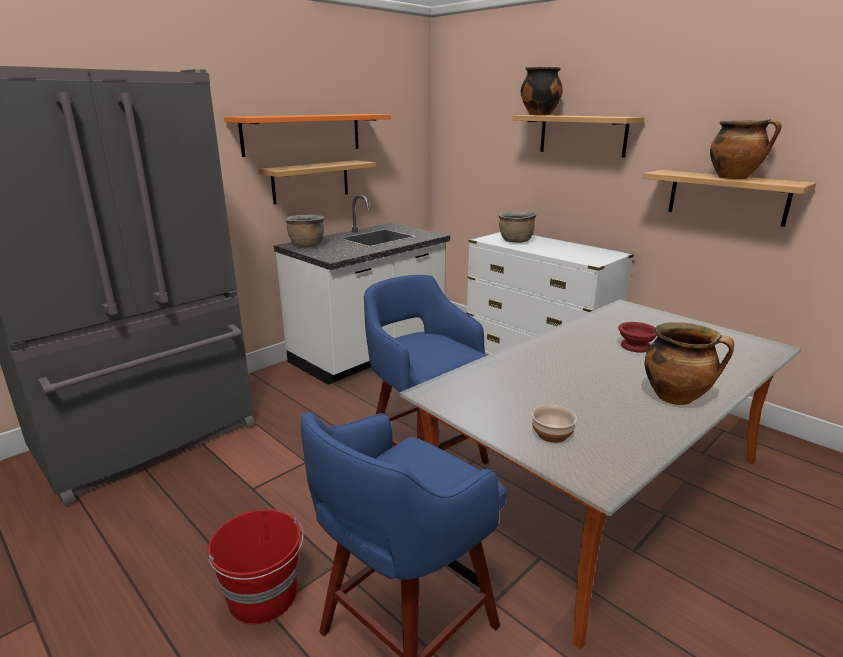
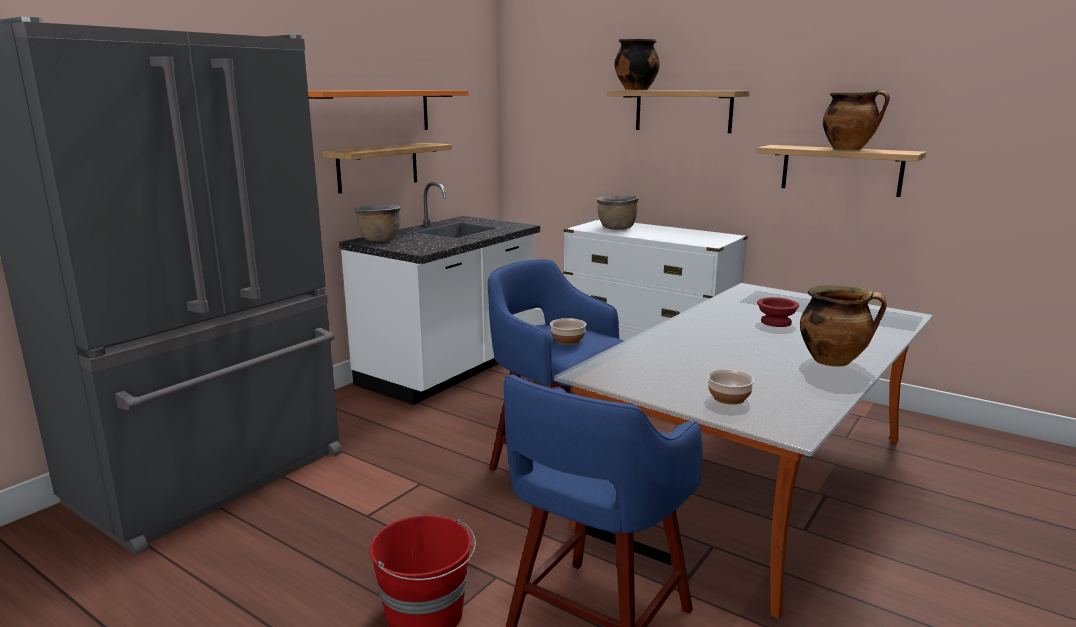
camera: 10 degrees left, 5 degrees down
(432, 353) = (568, 340): none -> bowl

